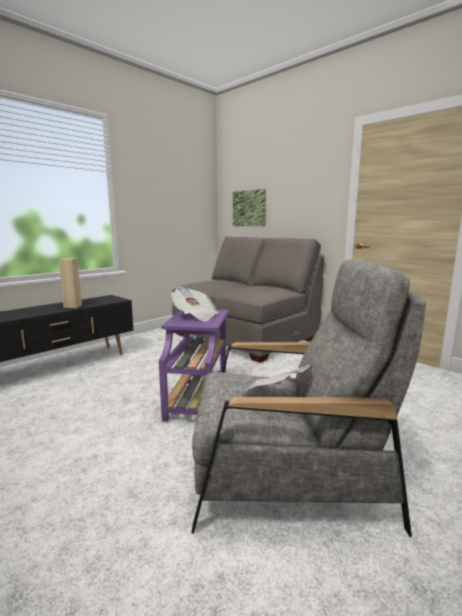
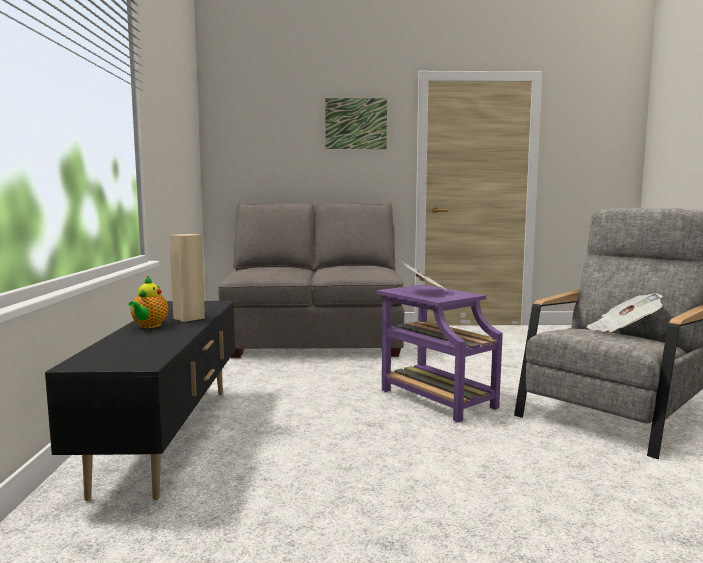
camera: 45 degrees left, 5 degrees down
(46, 307) = (149, 326): none -> teapot
(248, 208) = (267, 164): picture -> picture (356, 123)

